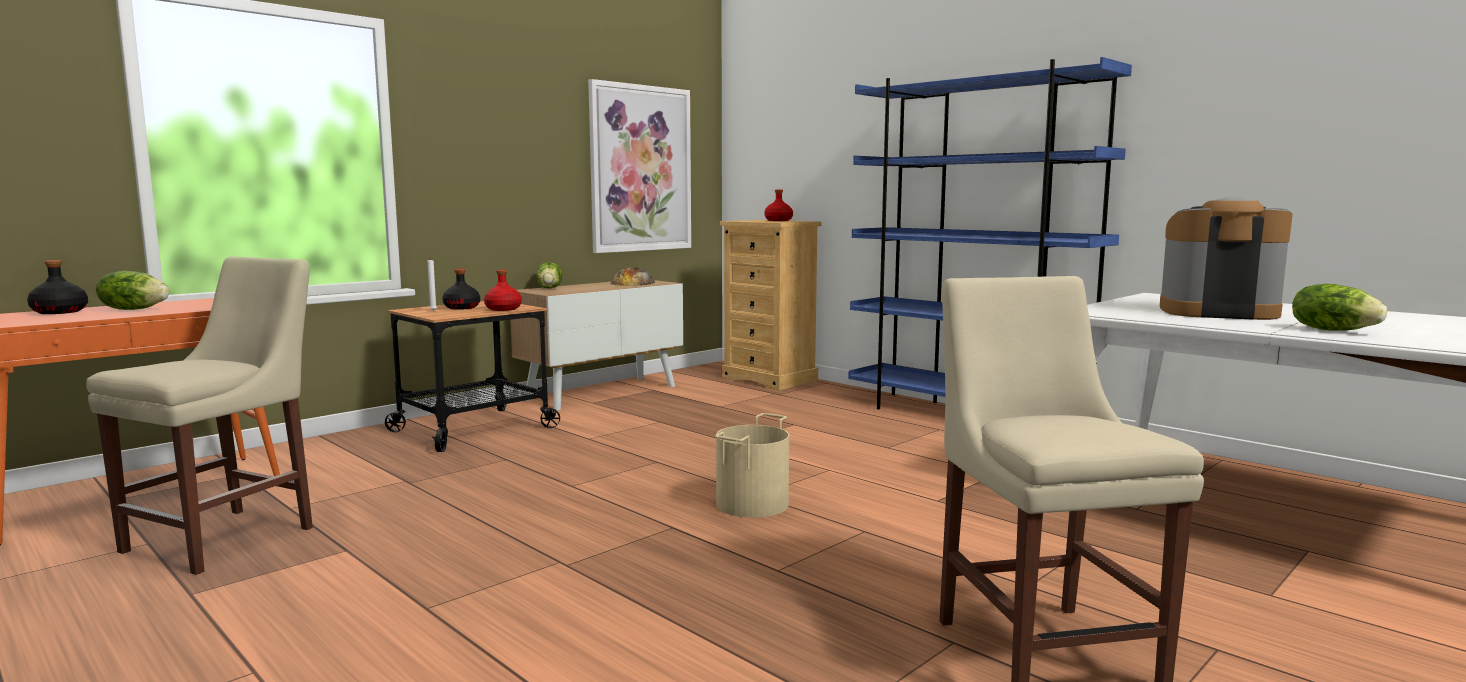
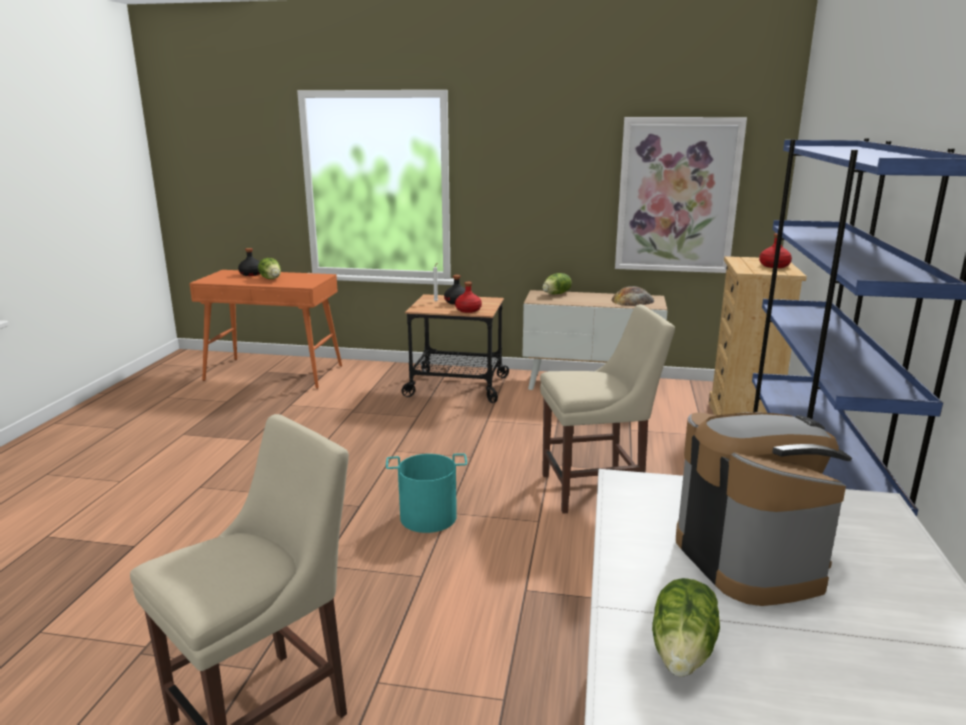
camera: 55 degrees right, 10 degrees up
(228, 536) = (246, 410): beige chair -> beige chair (597, 489)
(751, 504) = (428, 516): beige bucket -> turquoise bucket

